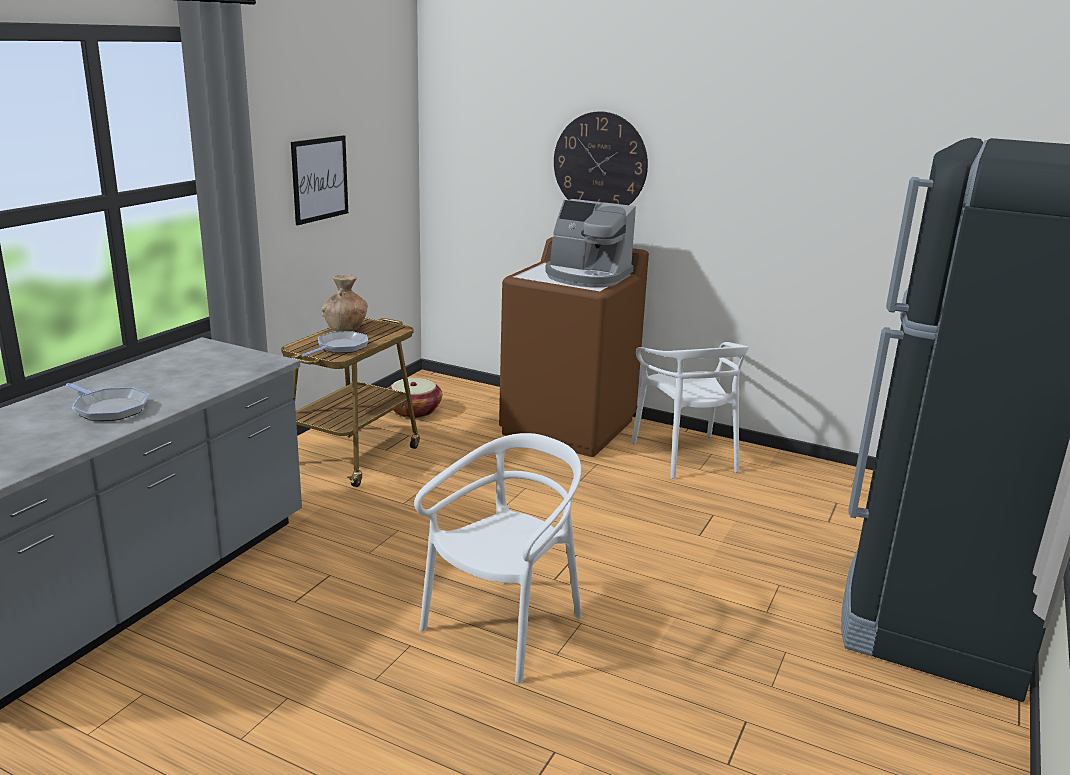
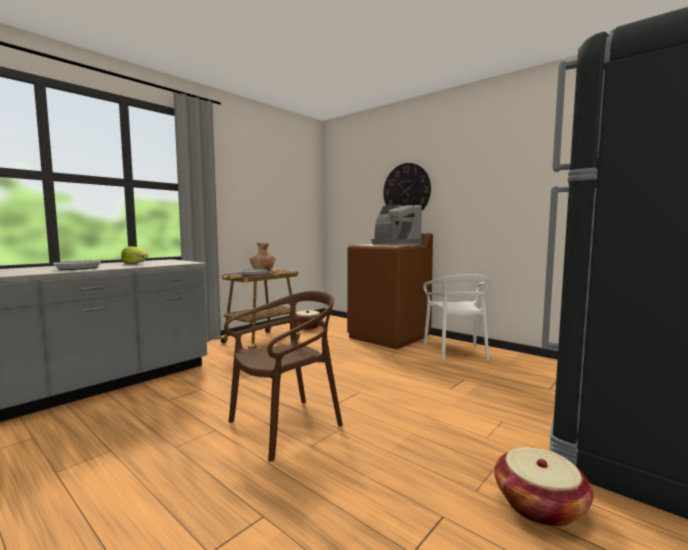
camera: 15 degrees right, 15 degrees down
(185, 379) = (136, 264): none -> lettuce
(320, 179) = (261, 200): picture -> none
(505, 627) = (285, 426): white chair -> brown chair
(839, 694) = (539, 505): none -> basket

